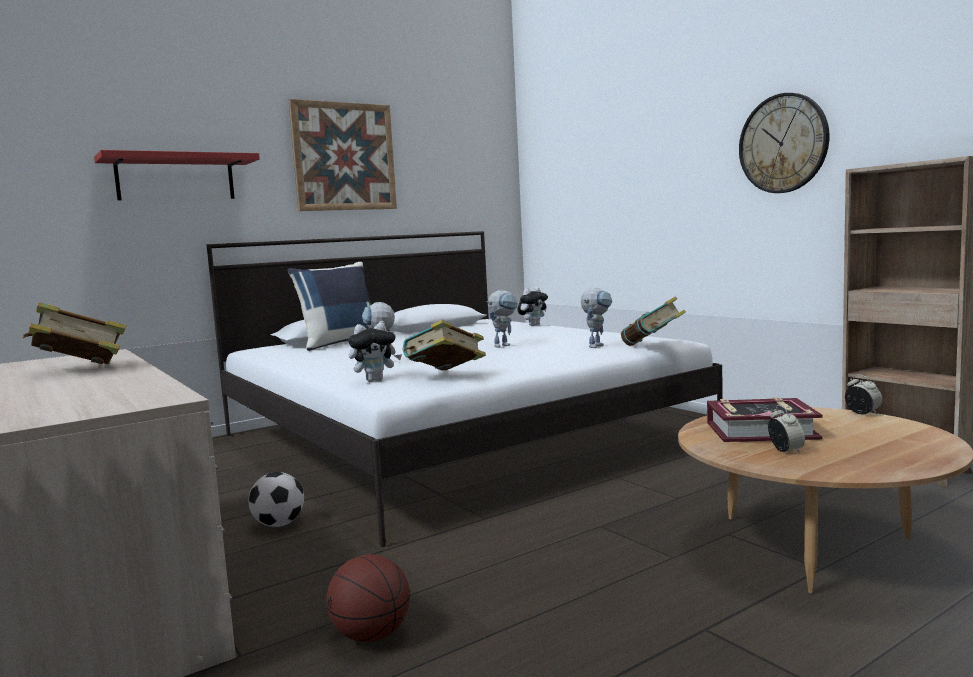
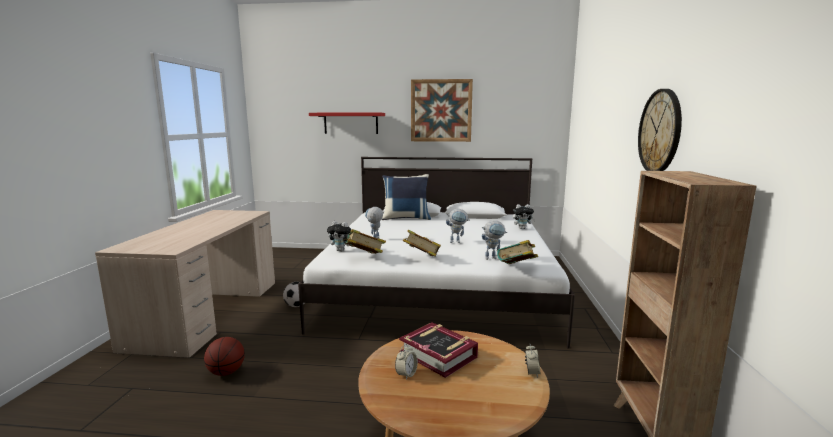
camera: 40 degrees right, 5 degrees up
(79, 370) = (218, 222): book -> book (421, 259)

